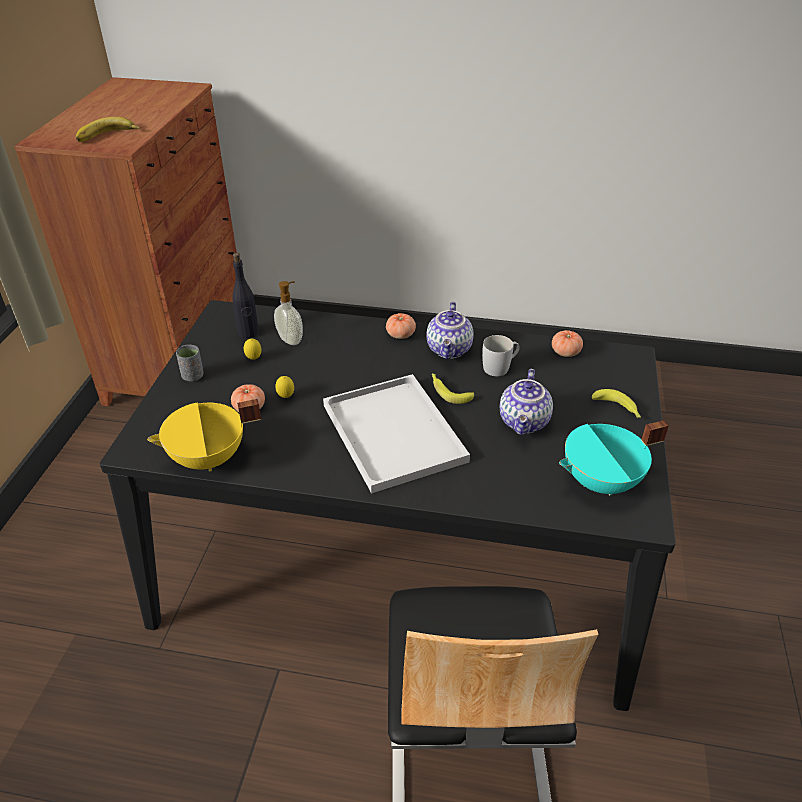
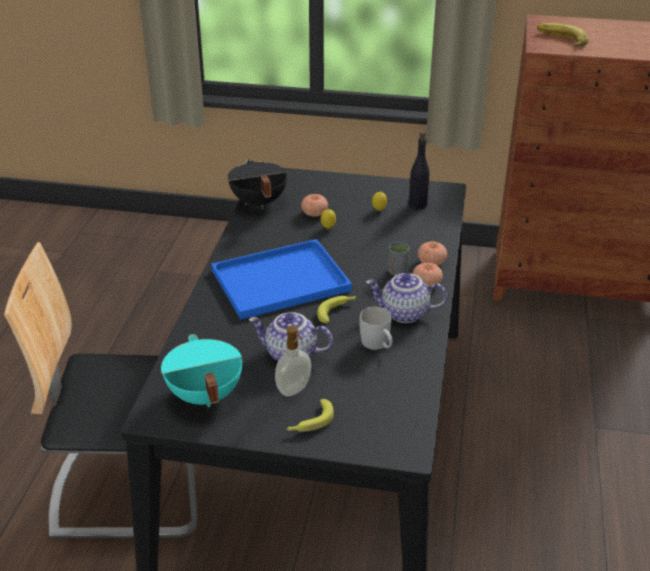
camera: 90 degrees right, 5 degrees down
(193, 376) = (354, 187): grey cup -> grey cup (397, 271)
(209, 459) = (257, 202): yellow cooking pot -> black cooking pot
(291, 339) = (410, 226): soap dispenser -> soap dispenser (294, 390)
(396, 434) = (278, 282): white tray -> blue tray
(565, 352) = (409, 395): tomato -> tomato (431, 262)

